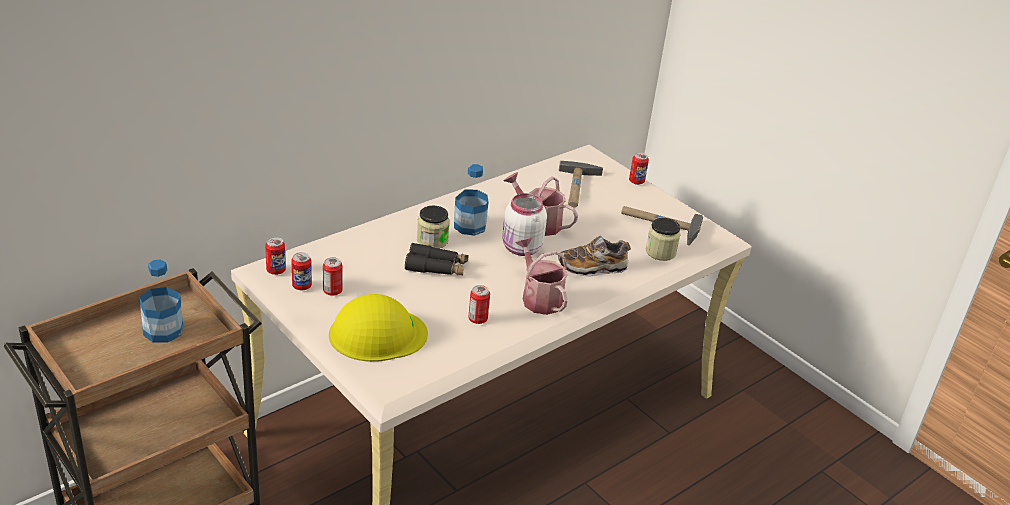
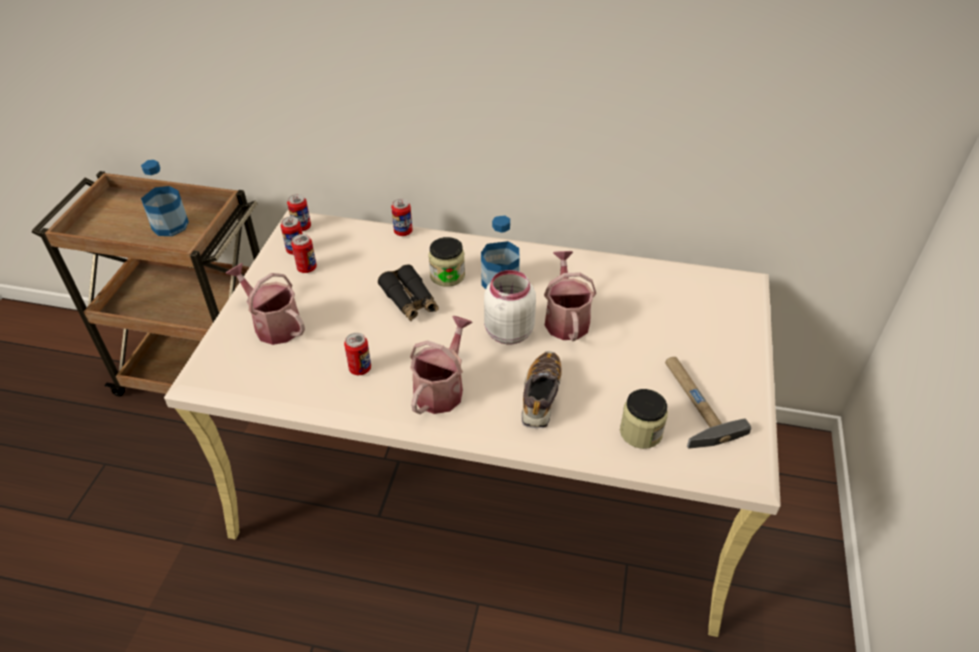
camera: 55 degrees right, 10 degrees up
(377, 334) = (273, 324): yellow hard hat -> watering can
(577, 188) = (666, 310): hammer -> none
(592, 268) = (540, 396): shoe -> shoe turned 60 degrees clockwise
(636, 181) = (747, 341): can -> can (403, 232)

